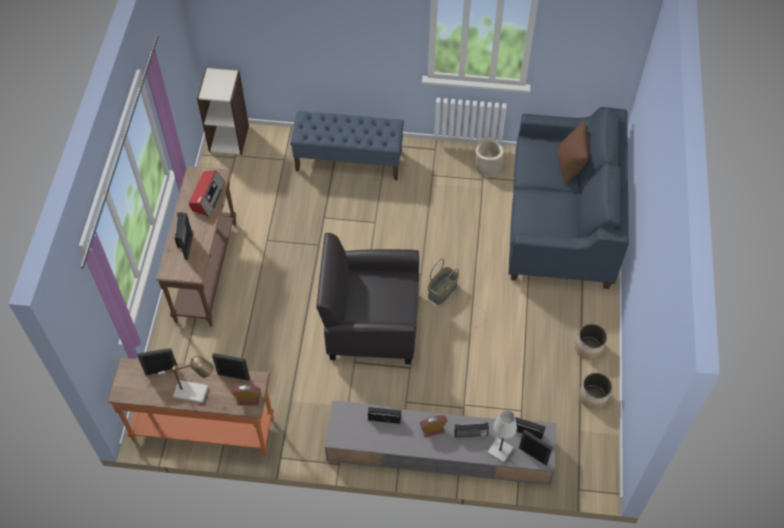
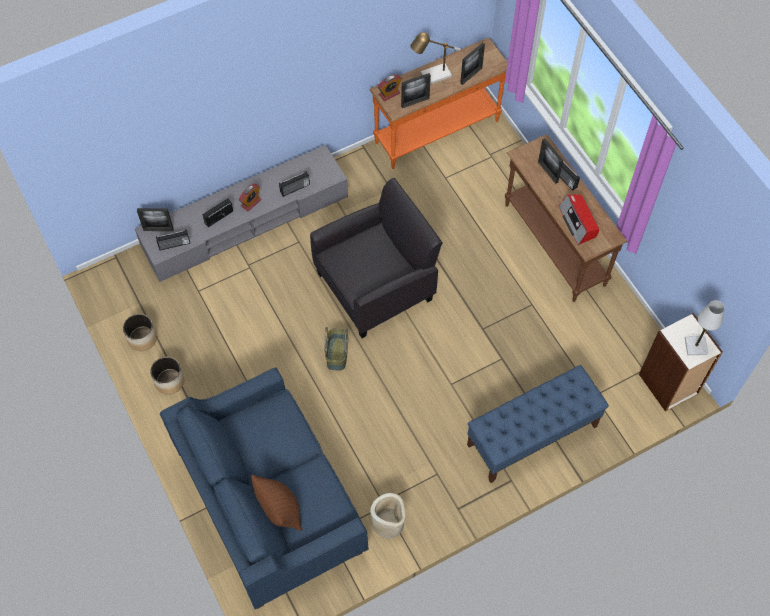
camera: 145 degrees right, 5 degrees up
(500, 450) = (187, 218): white table lamp -> white table lamp (696, 346)

